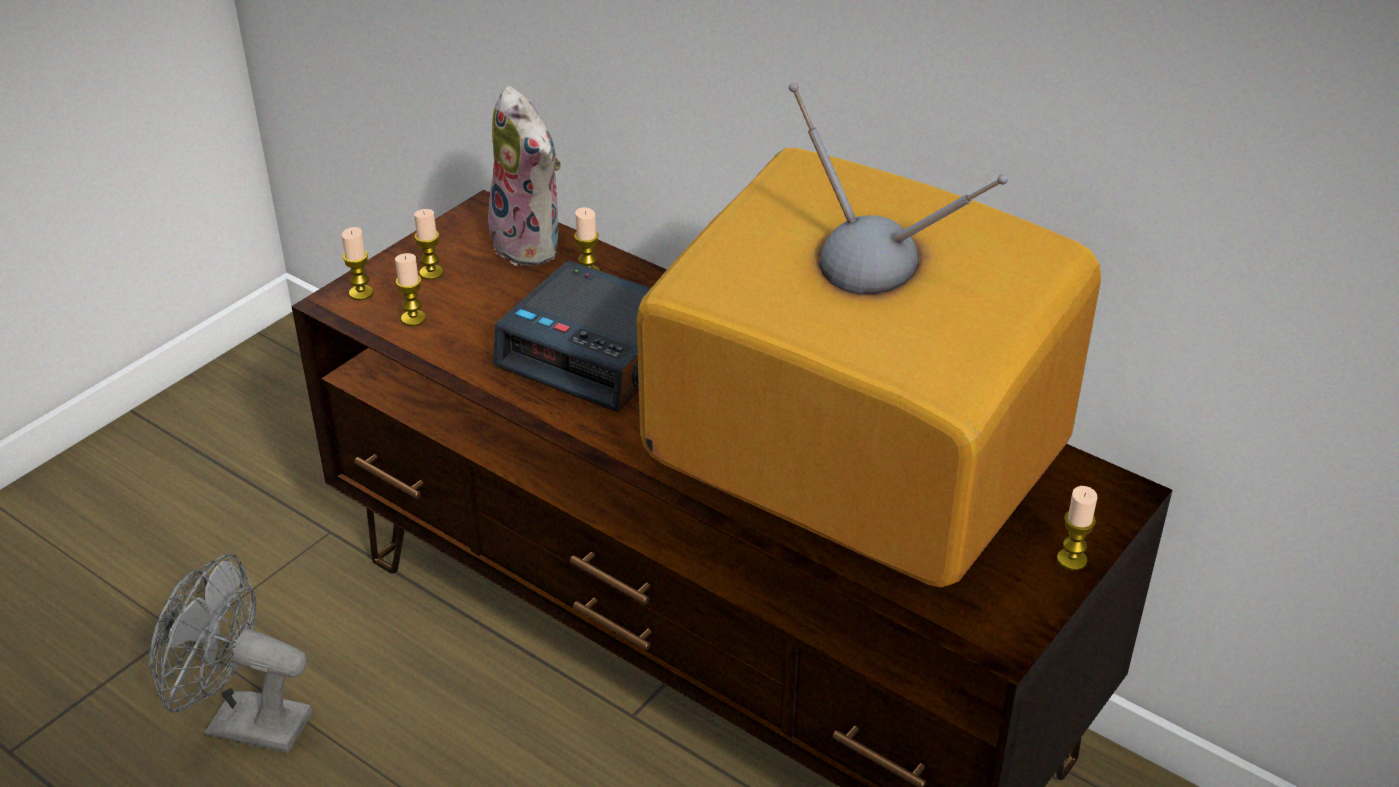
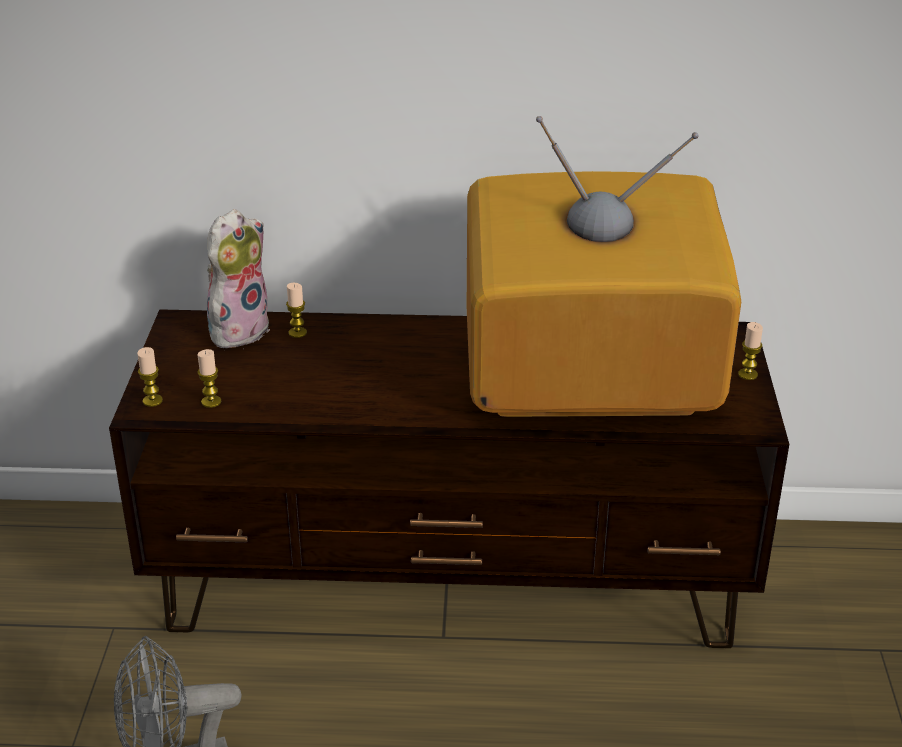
camera: 35 degrees left, 5 degrees down
(431, 273) = (188, 371): candle -> none
(532, 244) = (238, 329): plush toy -> plush toy turned 75 degrees counterclockwise
(598, 352) = (361, 374): alarm clock -> none

